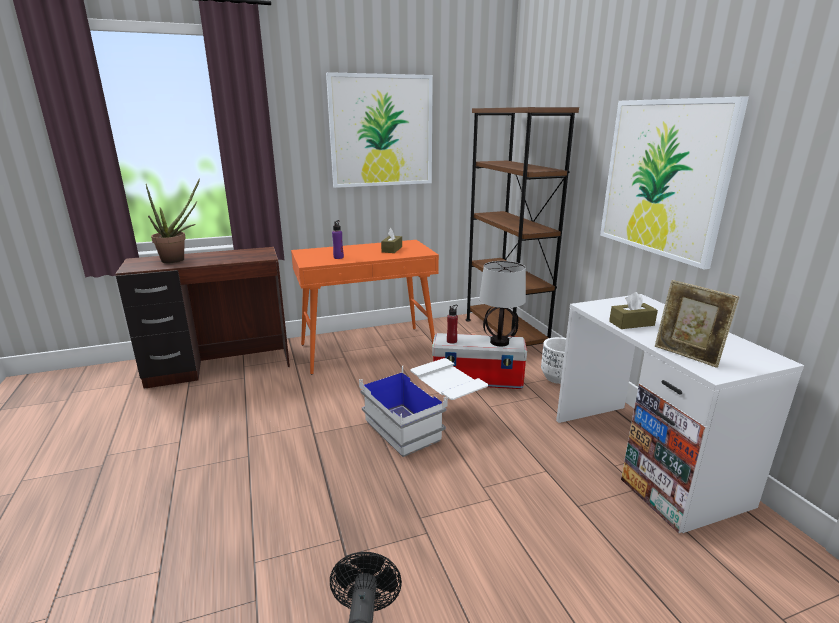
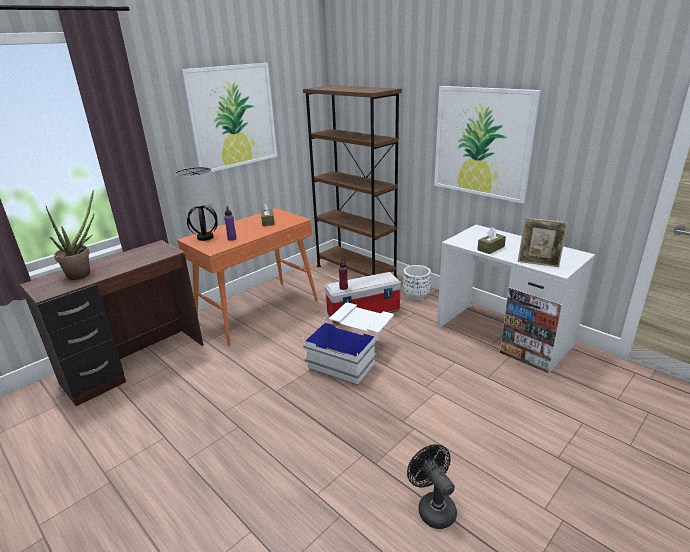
camera: 25 degrees left, 5 degrees up
(499, 342) = (377, 279): table lamp -> table lamp (205, 237)

